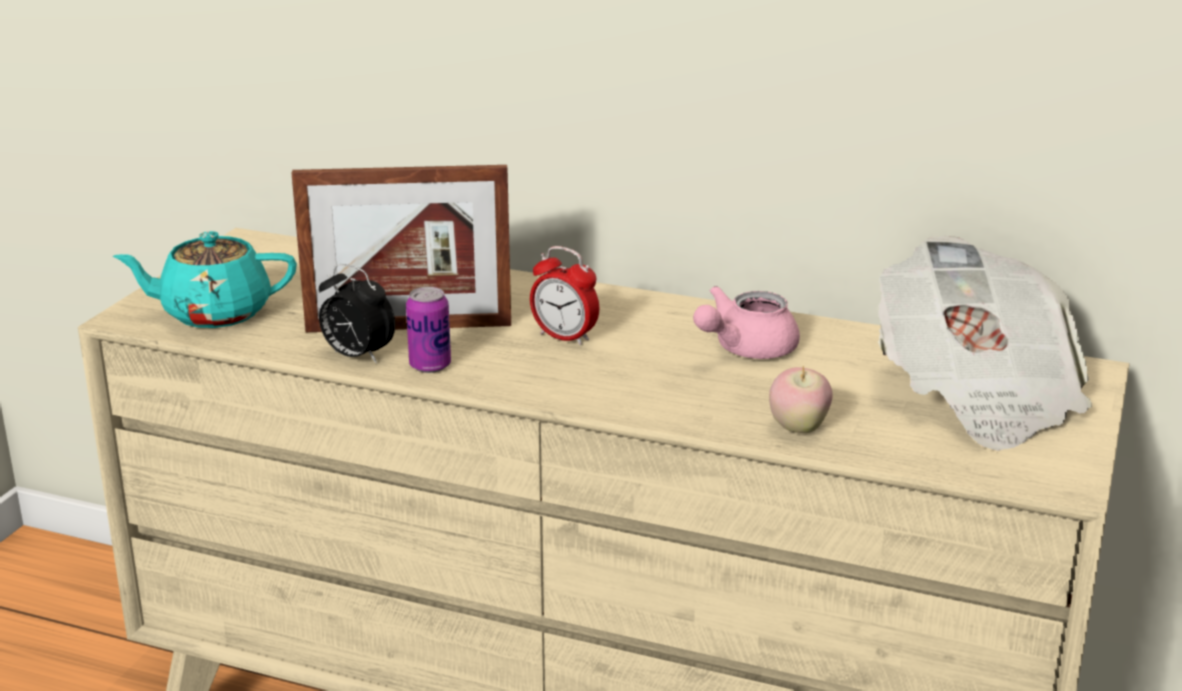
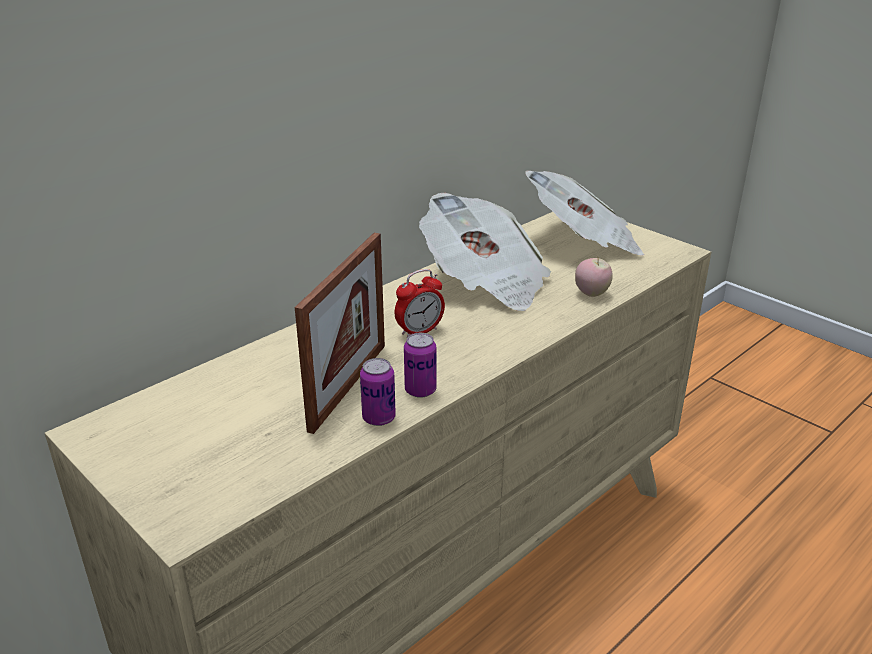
camera: 65 degrees left, 5 degrees up
(214, 313) = (228, 475): turquoise teapot -> none
(357, 356) = (379, 418): alarm clock -> can
(745, 349) = (485, 282): pink teapot -> newspaper

